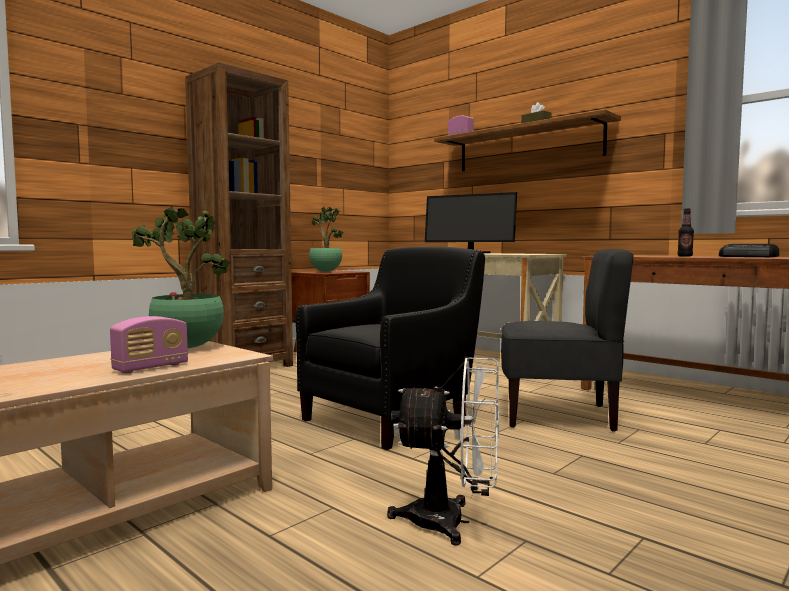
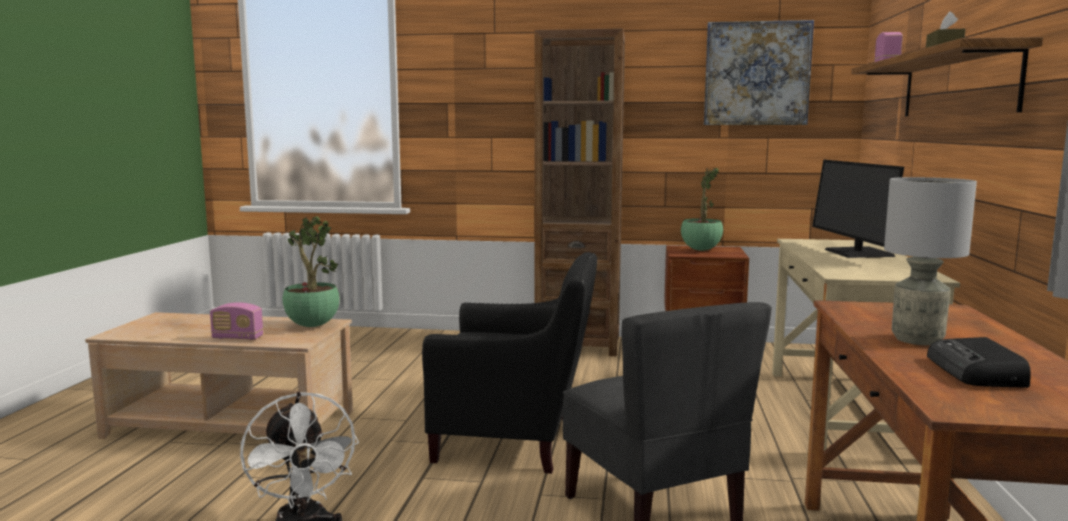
camera: 55 degrees right, 5 degrees up
(336, 140) = (757, 73): none -> picture
(685, 256) = (918, 340): bottle -> grey table lamp

